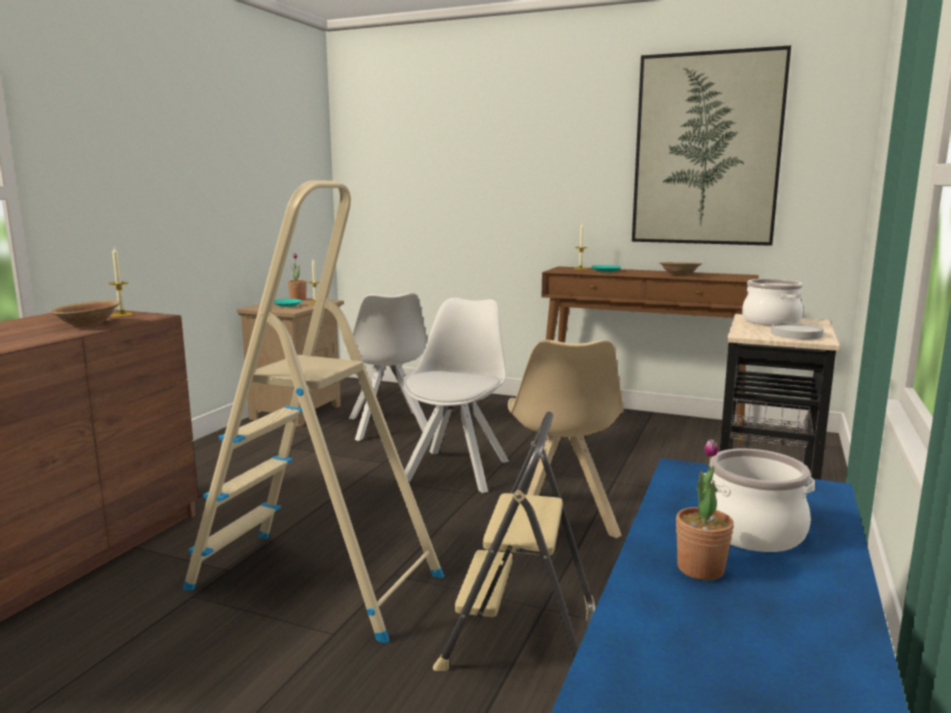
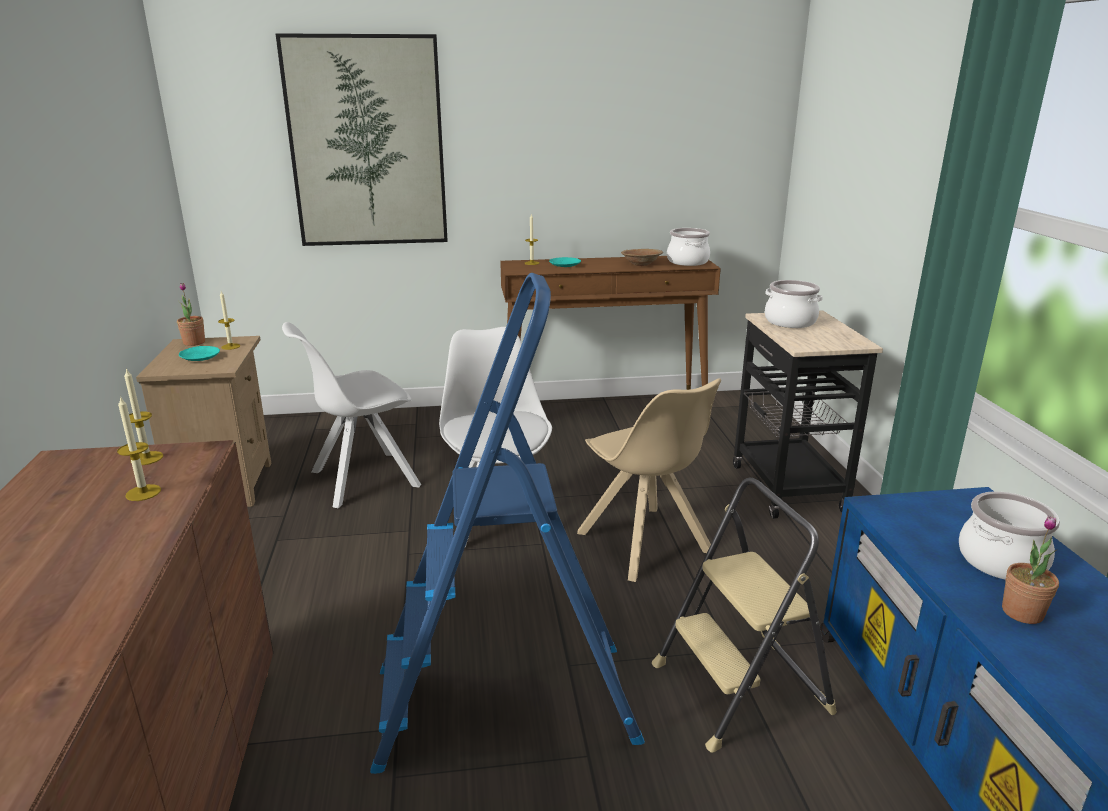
camera: 30 degrees left, 10 degrees up
(88, 324) = (143, 493): brown bowl -> candle
(313, 581) = (502, 705): beige step ladder -> blue step ladder
(388, 427) = (363, 479): white chair -> white chair turned 105 degrees clockwise
(706, 150) = (648, 129): picture -> picture (367, 143)
(731, 277) = (688, 262): none -> cooking pot
(796, 334) = (834, 338): white plate -> none

